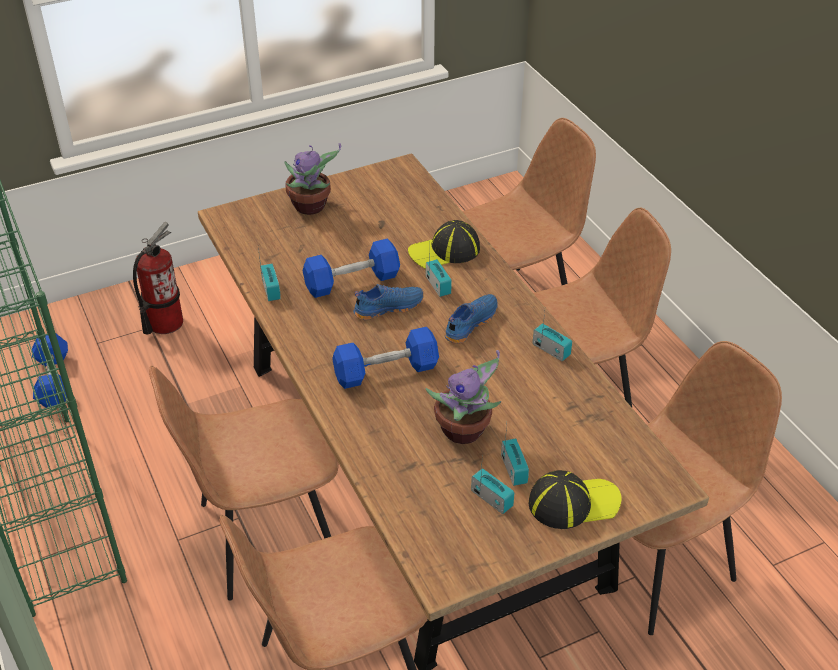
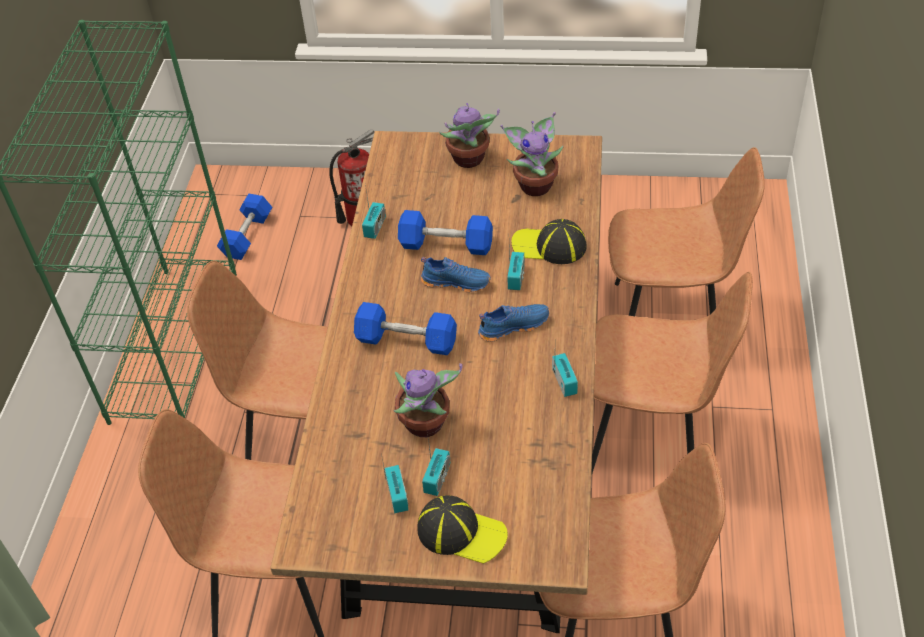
camera: 35 degrees right, 5 degrees up
(389, 208) = (535, 184): none -> potted plant

